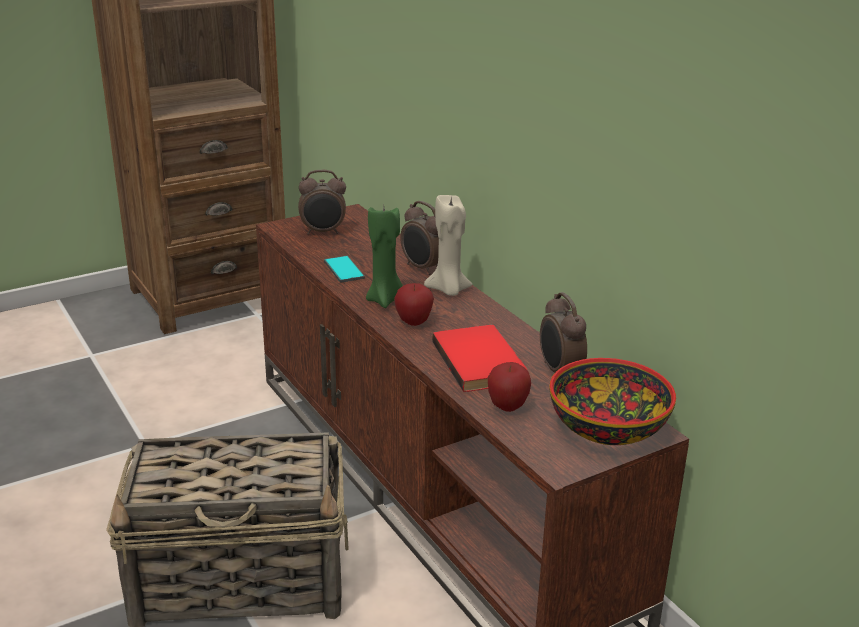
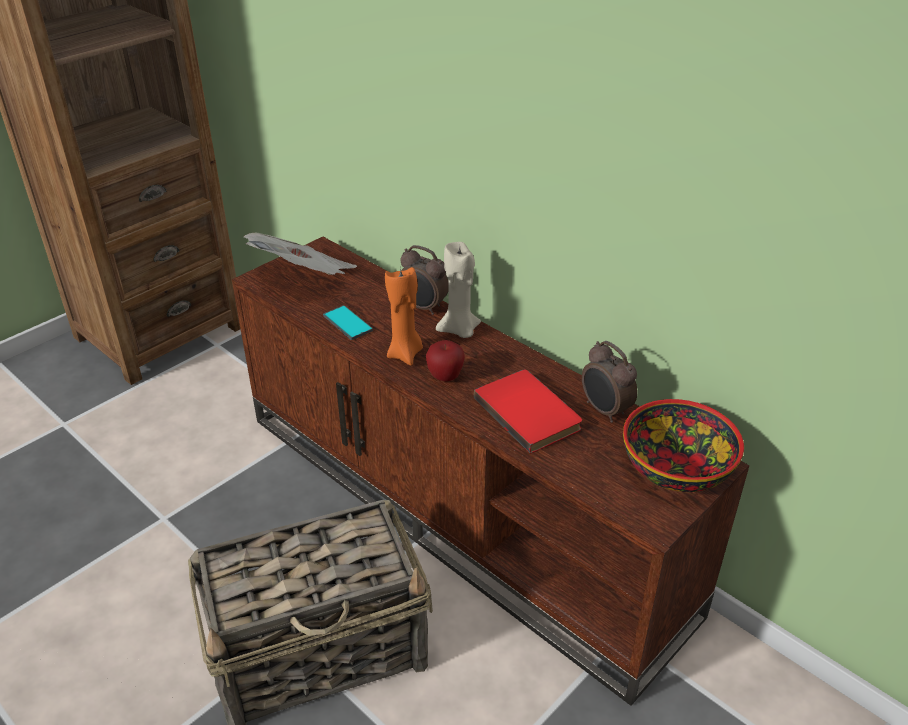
camera: 15 degrees left, 10 degrees up
(323, 232) = (305, 278): alarm clock -> newspaper
(385, 300) = (405, 354): green candle -> orange candle
(507, 407) = (578, 463): apple -> none

